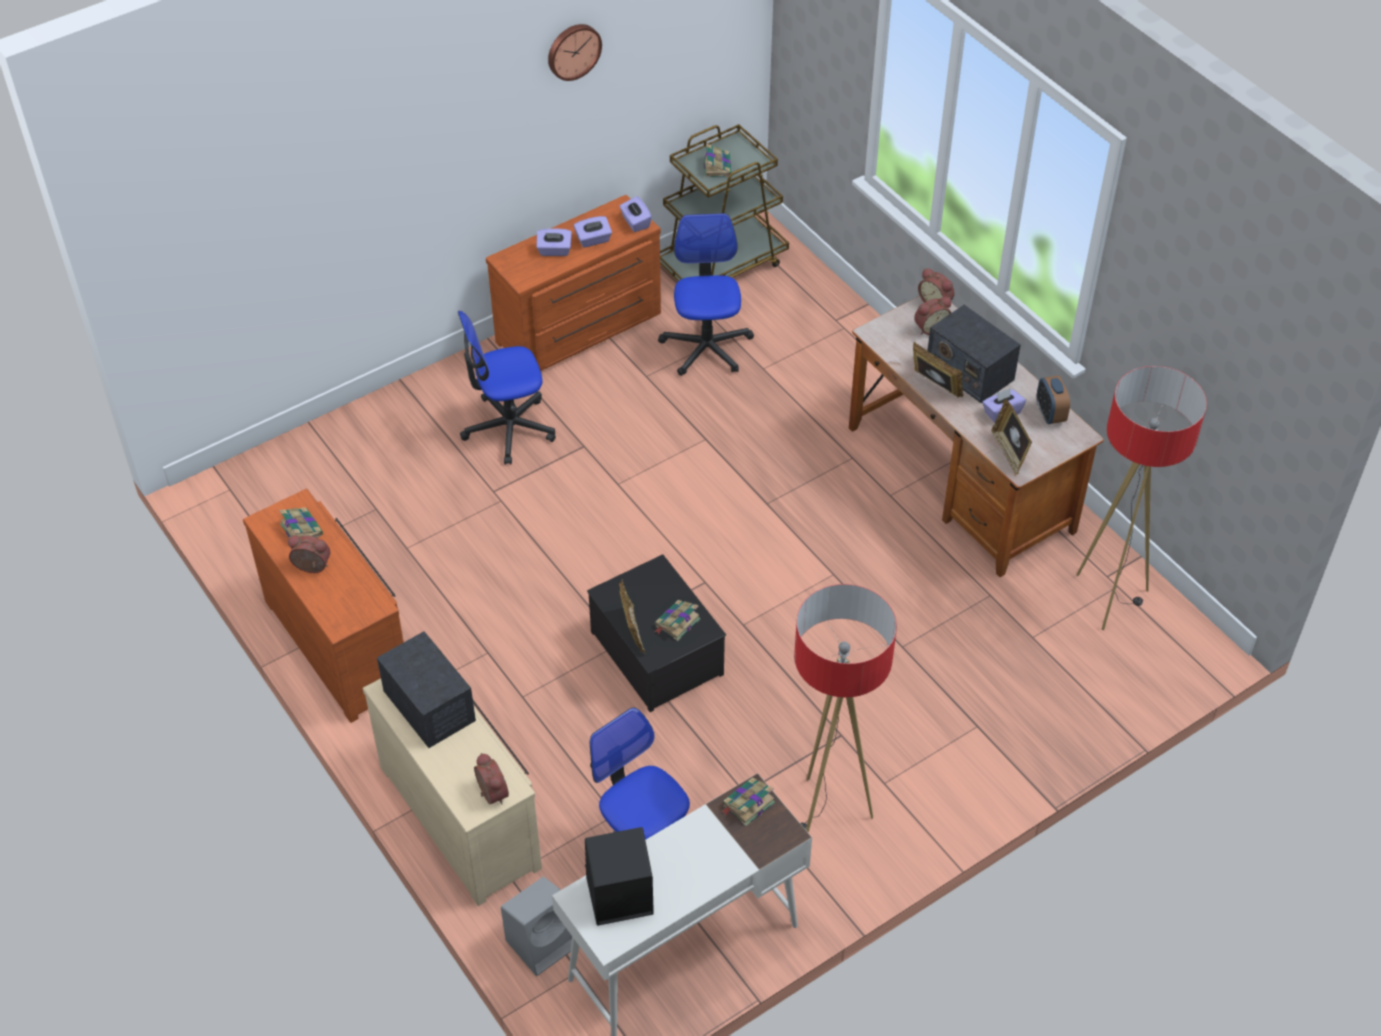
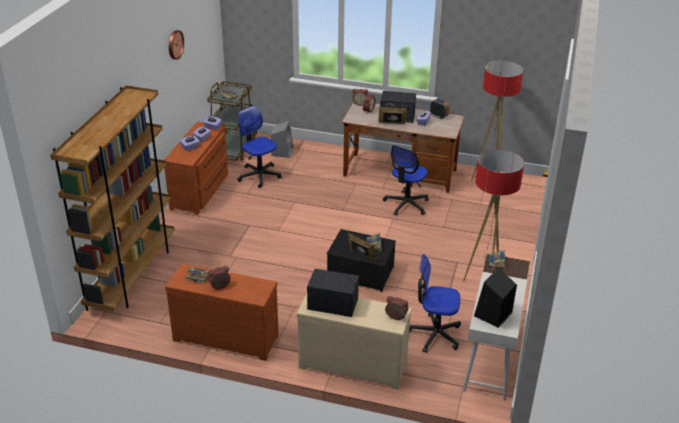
camera: 40 degrees left, 15 degrees down
(323, 444) = (132, 275): none -> brown bookcase
(508, 428) = (210, 233): office chair -> office chair (406, 204)
(543, 941) = (438, 385): grey speaker -> grey speaker (282, 151)
(1009, 452) = (440, 131): picture frame -> none

